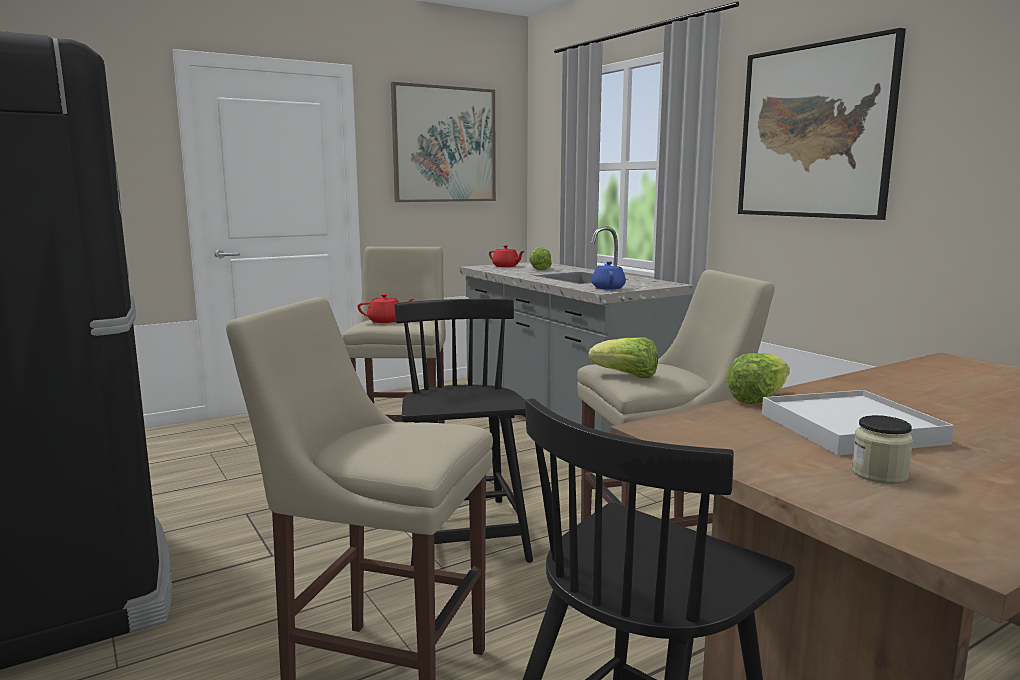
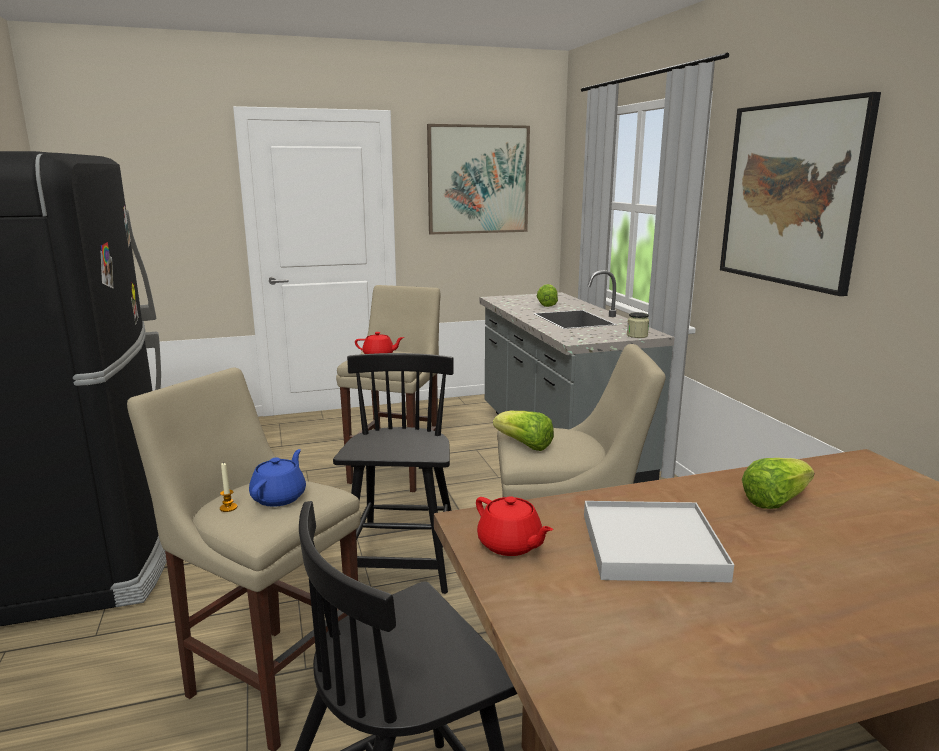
camera: 15 degrees right, 5 degrees up
(358, 449) = (228, 508): none -> candle
(506, 266) = (521, 299): red teapot -> red teapot (510, 545)
(608, 288) = (583, 336): blue teapot -> blue teapot (280, 497)
(758, 398) = (602, 494): lettuce -> lettuce (774, 500)
(879, 474) = (615, 610): jar -> jar (637, 335)

